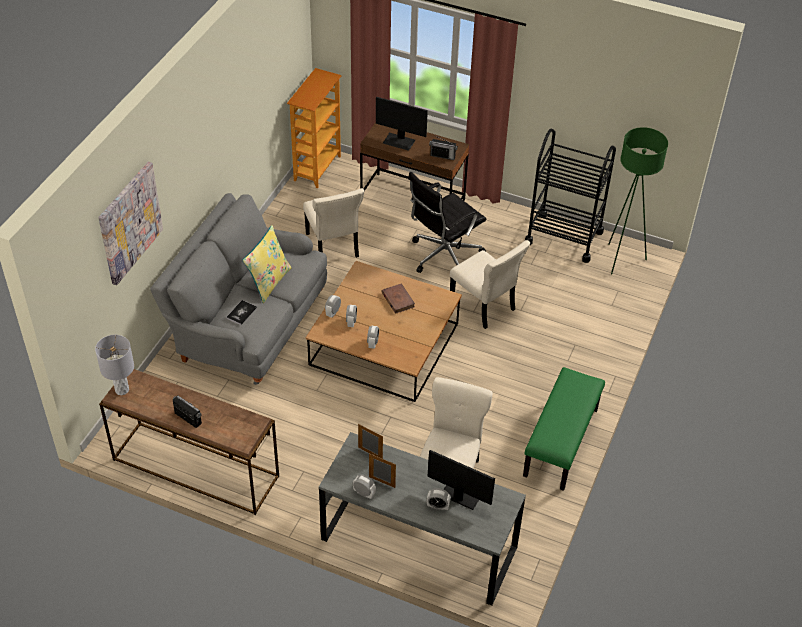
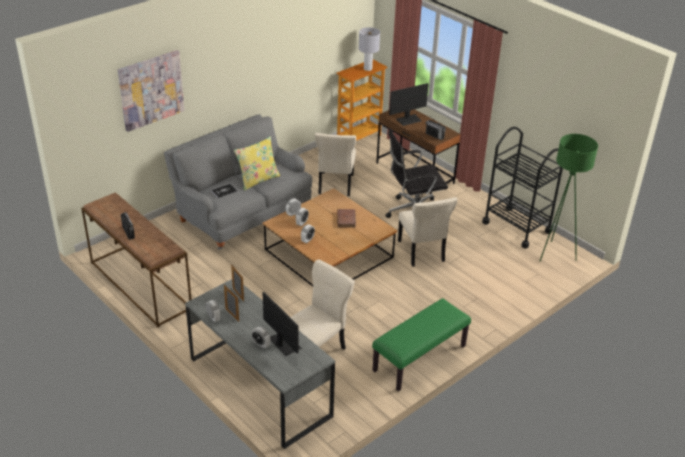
camera: 25 degrees right, 10 degrees down
(122, 390) = (100, 203): grey table lamp -> grey table lamp (368, 69)
(399, 141) = (408, 119): monitor -> monitor turned 75 degrees counterclockwise

